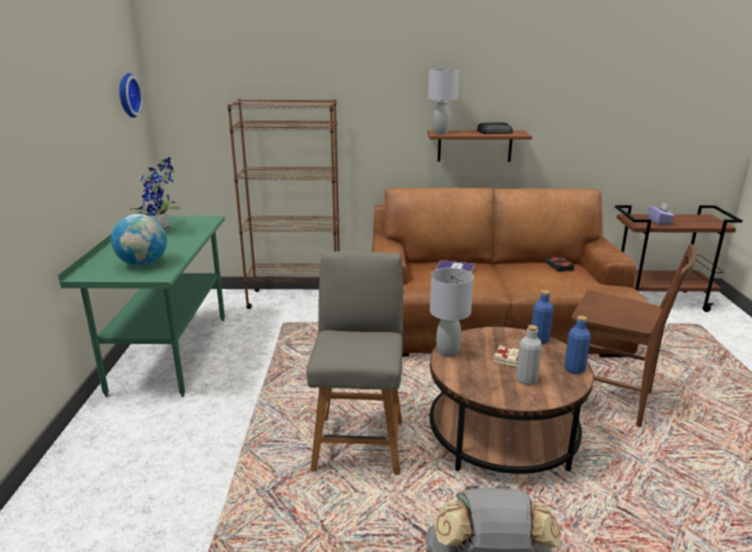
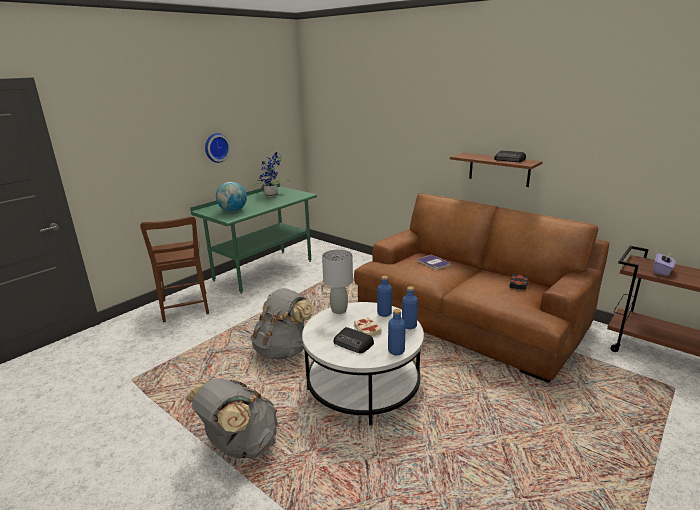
camera: 40 degrees right, 0 degrees up
(127, 95) = (281, 112): wall clock -> wall clock (216, 147)
(295, 299) = (364, 261): brown bookcase -> none
(359, 441) = (283, 350): grey chair -> grey backpack
(441, 133) = (465, 155): grey table lamp -> none
(496, 337) = (384, 313): none -> blue bottle
(502, 435) = (363, 385): brown coffee table -> white coffee table
(526, 380) = (353, 343): grey bottle -> radio
(612, 400) = (477, 402): brown chair -> brown chair (185, 308)

